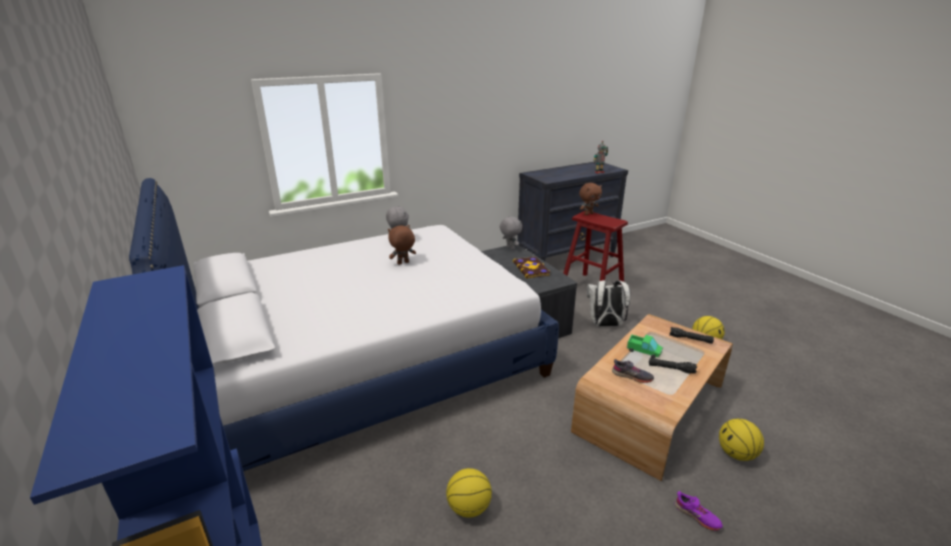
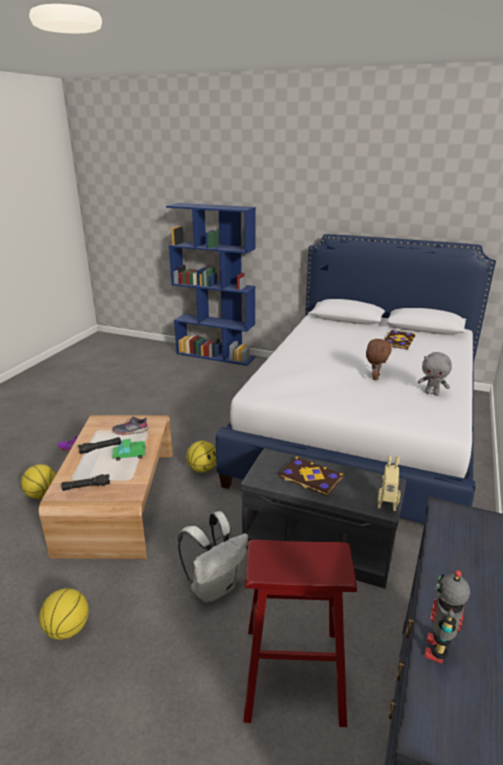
camera: 140 degrees right, 0 degrees up
(294, 282) = (398, 341): none -> book
(468, 507) = (199, 404): basketball -> basketball (203, 469)
(510, 248) = (386, 504): grey plush toy -> toy robot
(588, 214) = (334, 567): brown plush toy -> none

